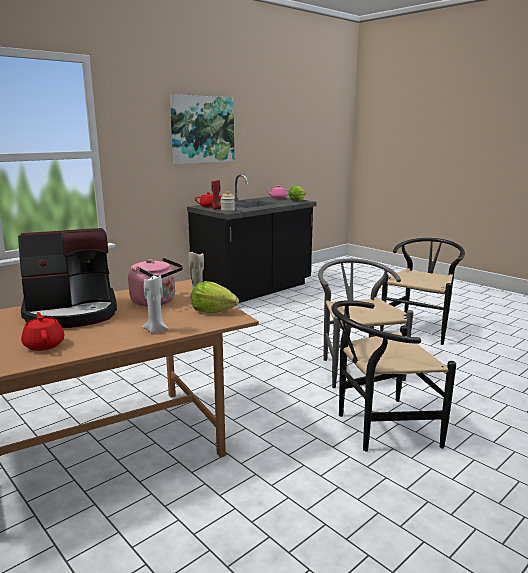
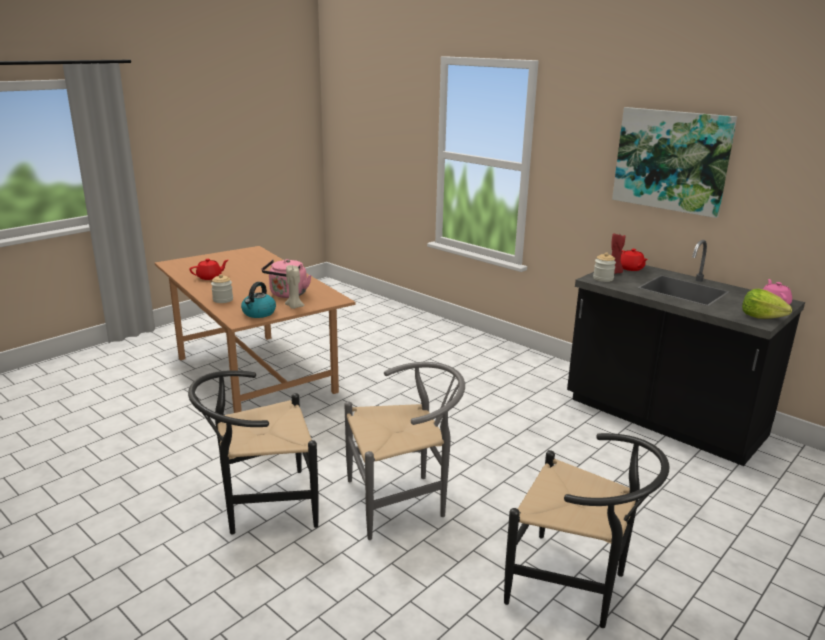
camera: 85 degrees right, 5 degrees up
(72, 313) = (268, 275): coffee machine -> none
(156, 330) = (223, 300): white candle -> jar
(213, 311) = (259, 313): lettuce -> kettle
(378, 427) = (260, 505): black chair -> black chair turned 90 degrees counterclockwise

